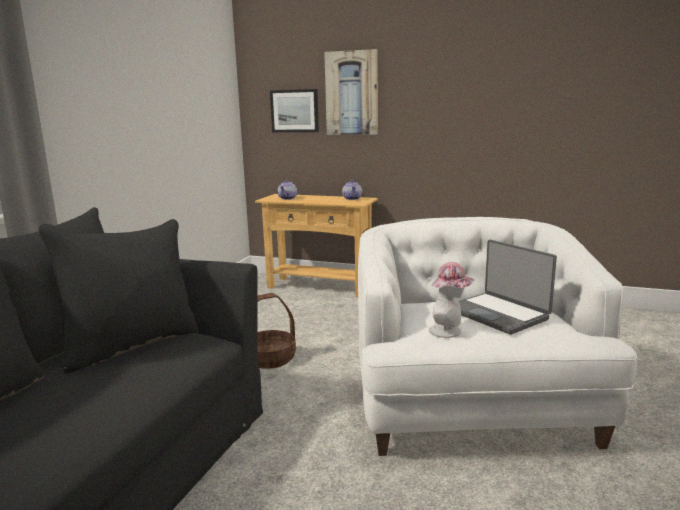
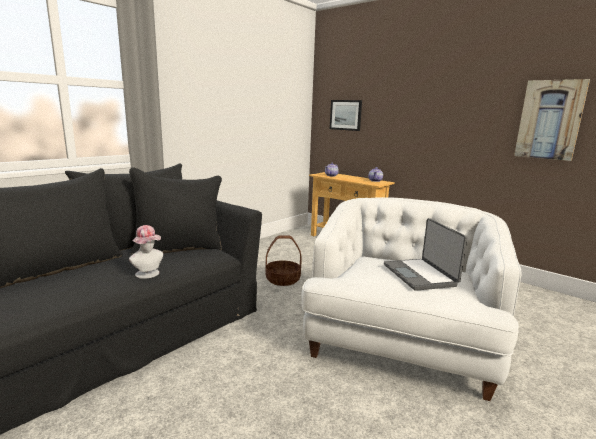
camera: 20 degrees right, 0 degrees up
(352, 93) = (385, 104): picture -> picture (550, 120)
(449, 331) = (371, 279): hat -> hat (149, 274)

